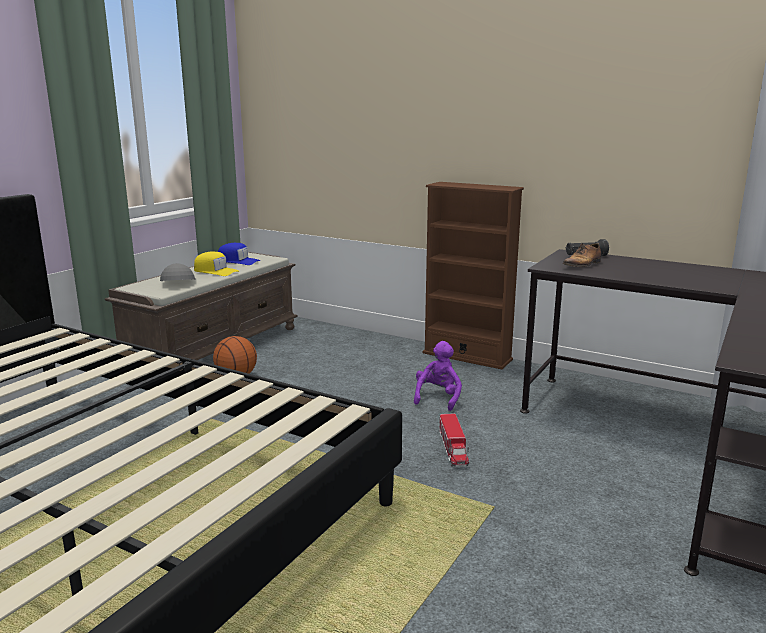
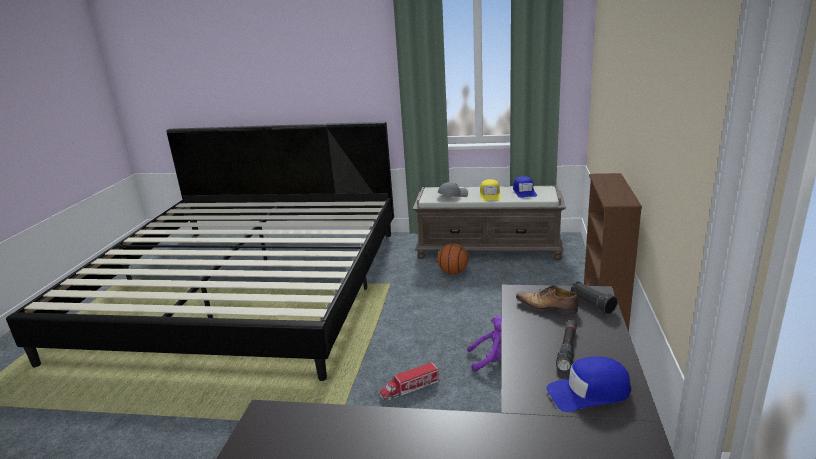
camera: 70 degrees right, 5 degrees up
(652, 270) = (567, 349): none -> black flashlight
(712, 275) = (589, 392): none -> blue cap

